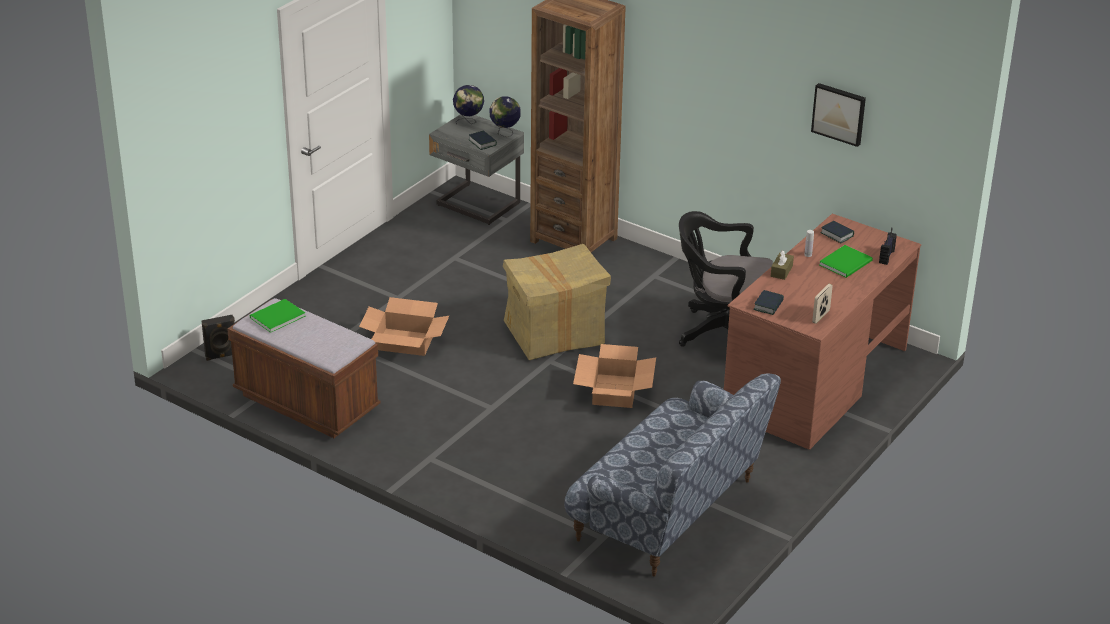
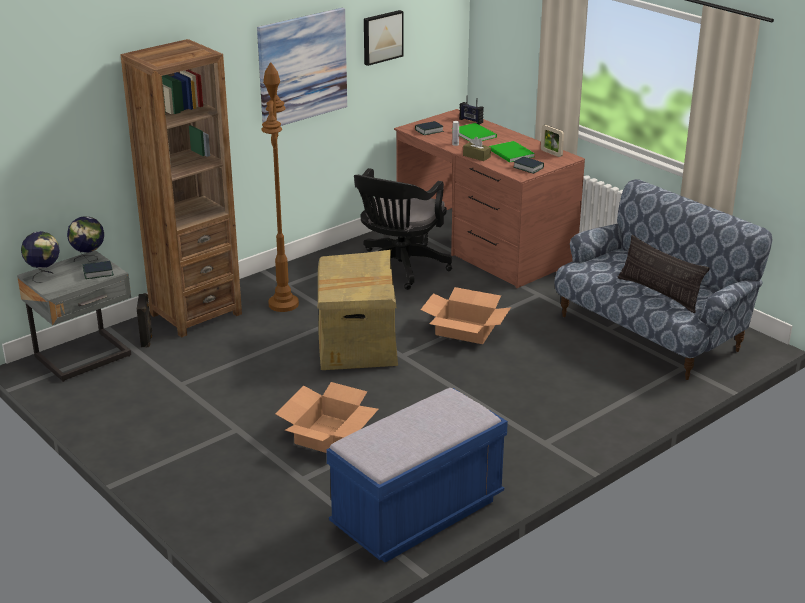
camera: 75 degrees left, 5 degrees down
(221, 356) = (291, 573): black speaker -> black speaker (147, 339)
(275, 317) = (379, 444): green book -> green book (511, 154)
(306, 403) = (418, 514): brown bench -> blue bench
(615, 281) = (283, 304): none -> brown floor lamp
(638, 461) = (659, 293): none -> pillow
(741, 93) = (302, 68): none -> picture

